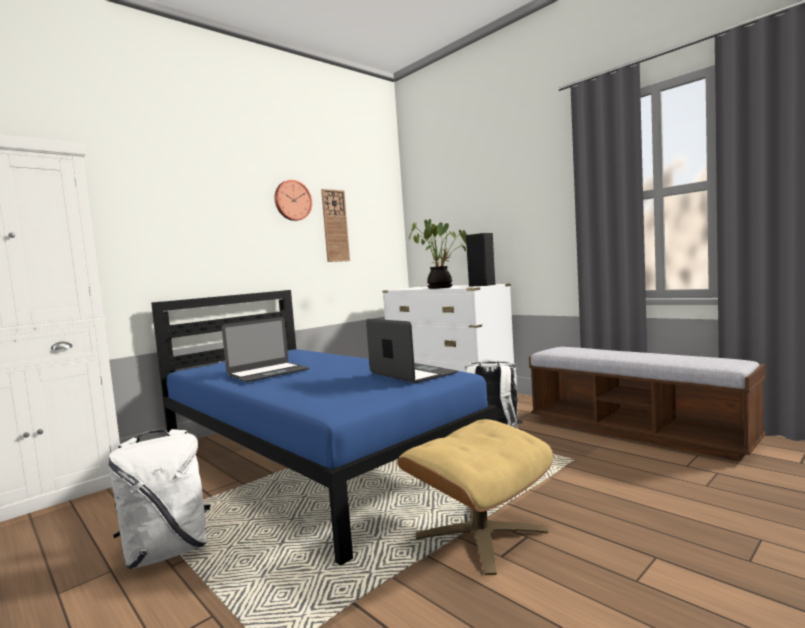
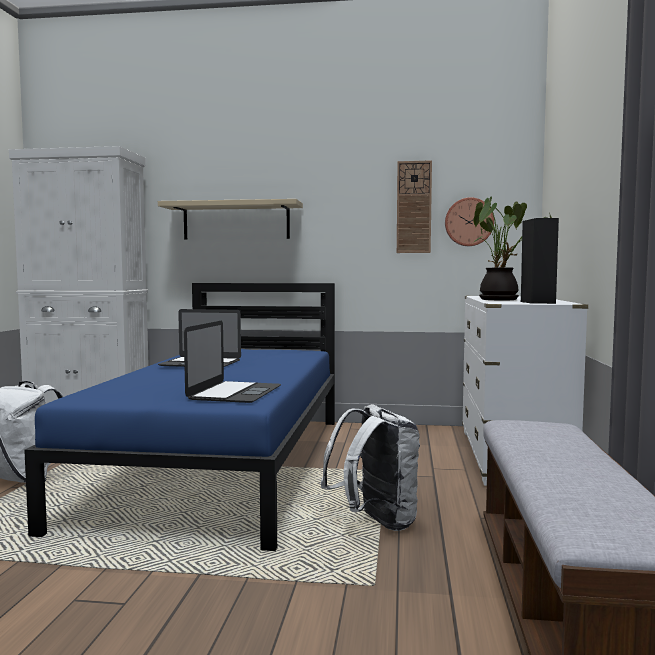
camera: 50 degrees right, 0 degrees up
(189, 236) = (236, 221): none -> beige shelf
(292, 200) = (355, 178): wall clock -> wall clock (469, 222)
(480, 533) = (117, 577): beige ottoman -> none

